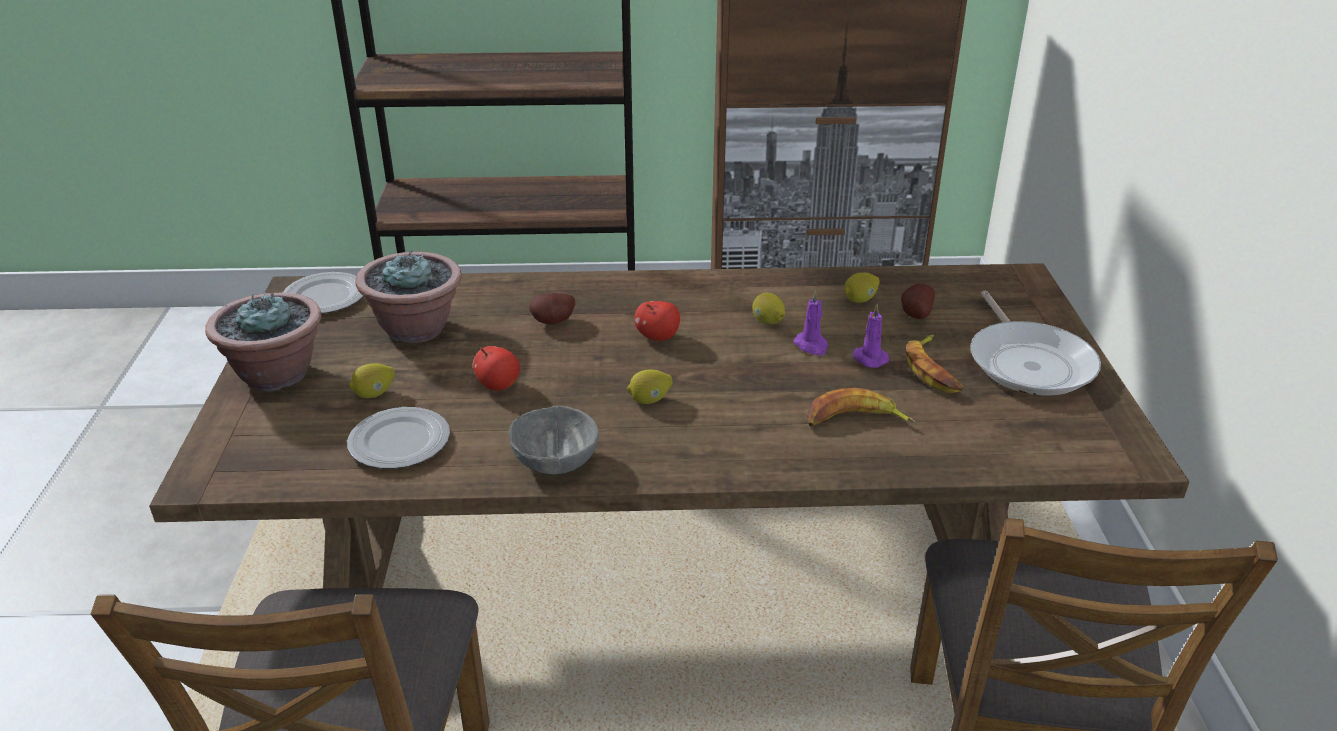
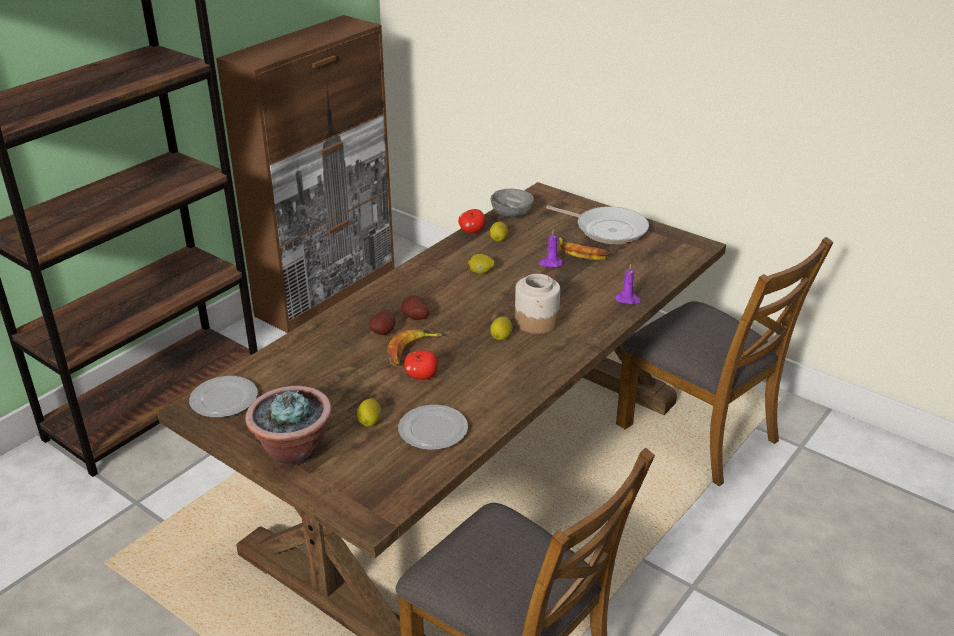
camera: 50 degrees left, 0 degrees up
(416, 329) = (318, 380): potted plant -> none
(554, 461) = (516, 387): grey bowl -> grey bowl (511, 214)
(658, 337) = (447, 308): apple -> apple (471, 231)
(720, 409) = (537, 321): none -> jar
(811, 346) = (519, 271): purple candle -> purple candle (628, 299)
(855, 421) = (593, 292): banana -> banana (411, 351)
(914, 315) = (532, 233): potato -> potato (414, 318)

